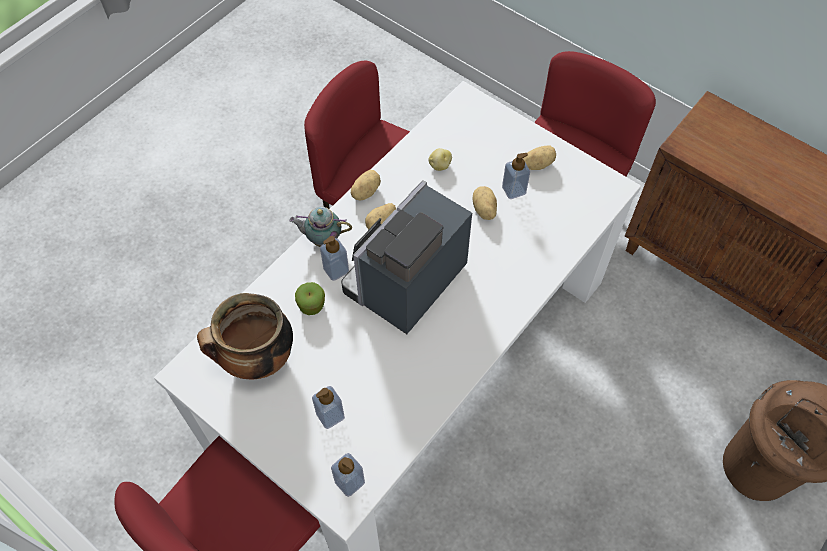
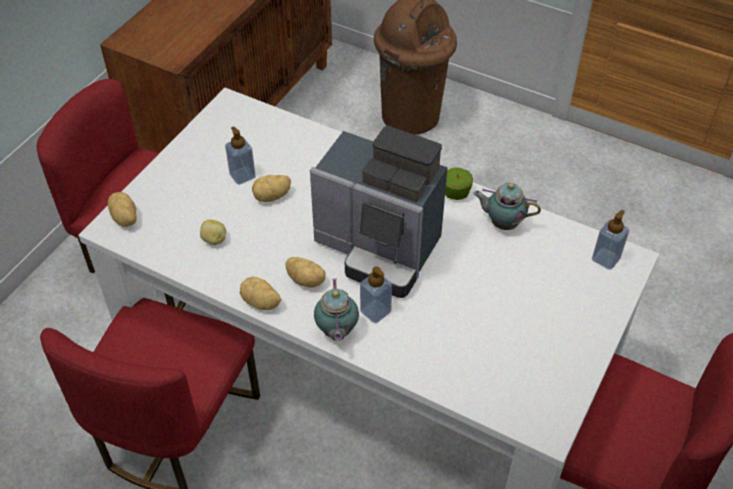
camera: 100 degrees left, 10 degrees down
(257, 360) = (508, 361): cooking pot -> none
(312, 305) = (427, 325): apple -> apple (456, 193)
(330, 415) = (547, 285): soap dispenser -> none
(416, 396) = (502, 223): none -> teapot
(537, 164) = (204, 160): potato -> potato (124, 219)

